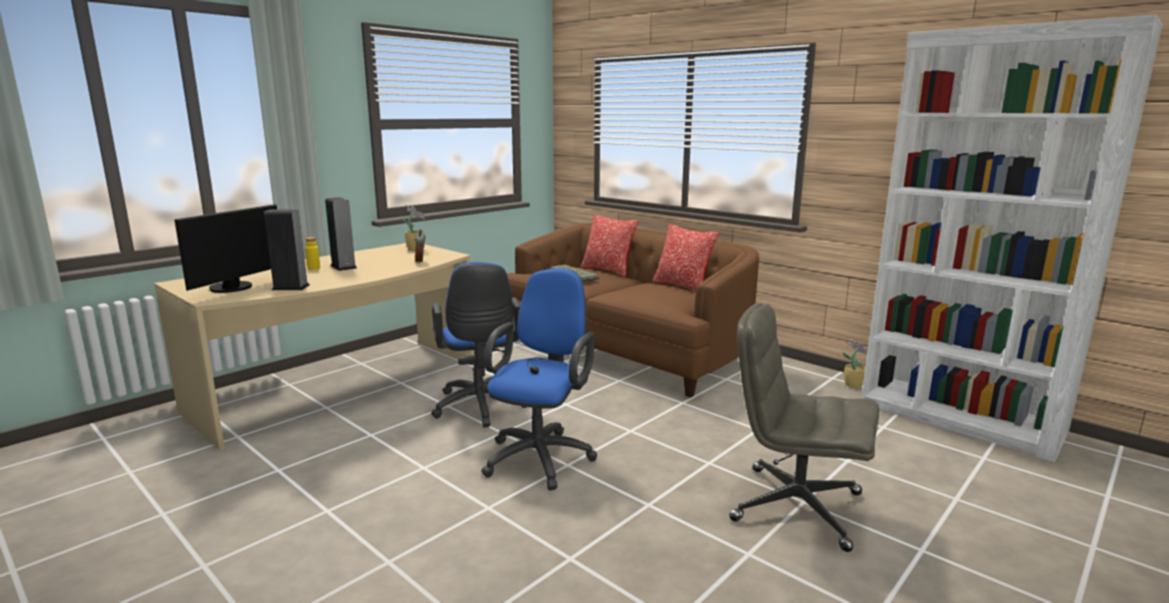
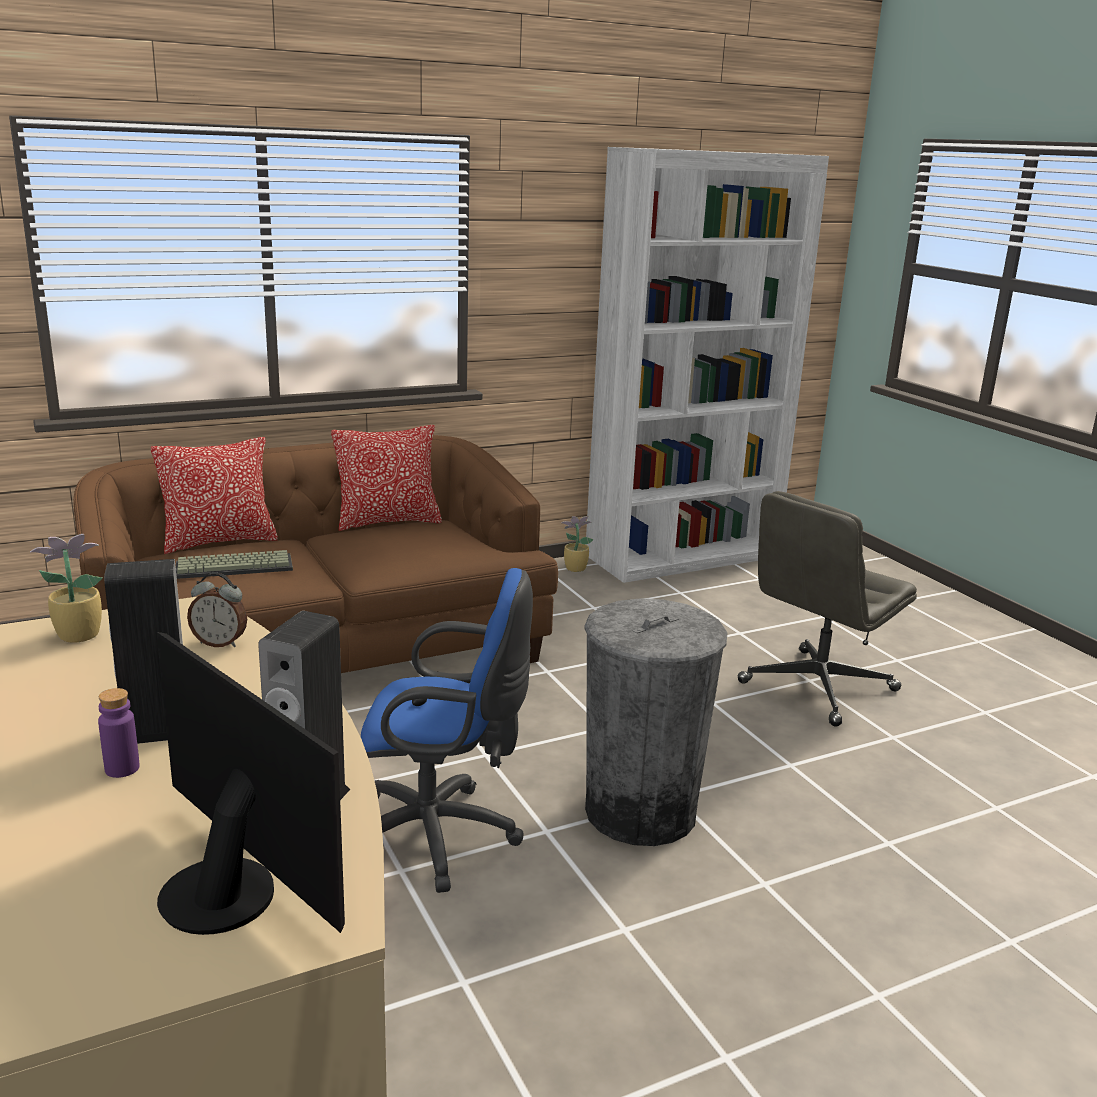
camera: 70 degrees left, 5 degrees up
(314, 268) = (122, 768): yellow bottle -> purple bottle
(541, 456) = (640, 811): blue office chair -> grey trash can

